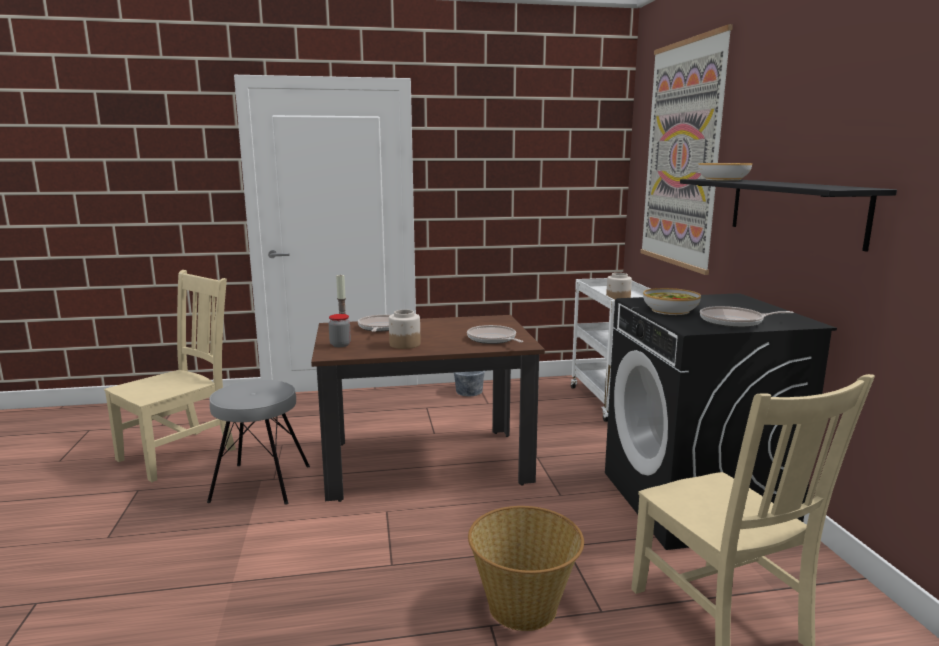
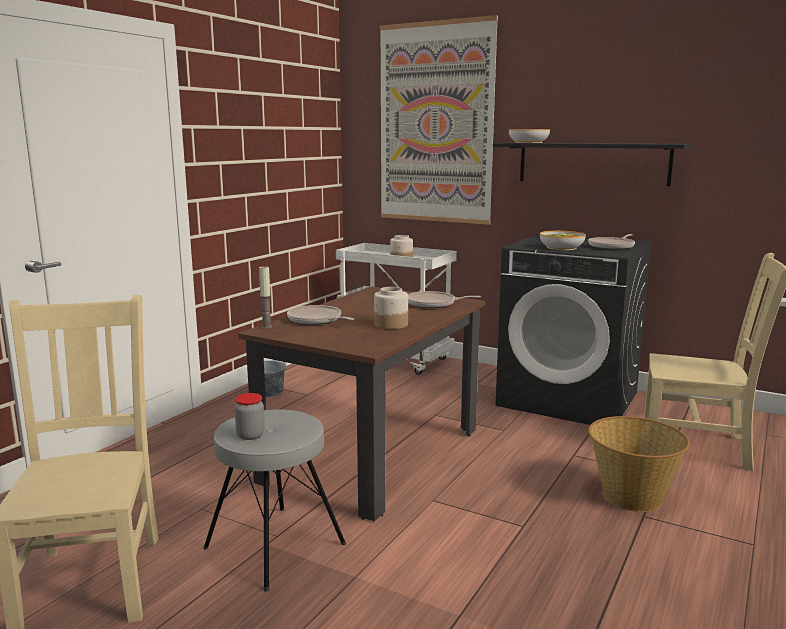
camera: 50 degrees left, 0 degrees up
(340, 345) = (344, 340): jar -> jar (250, 435)

